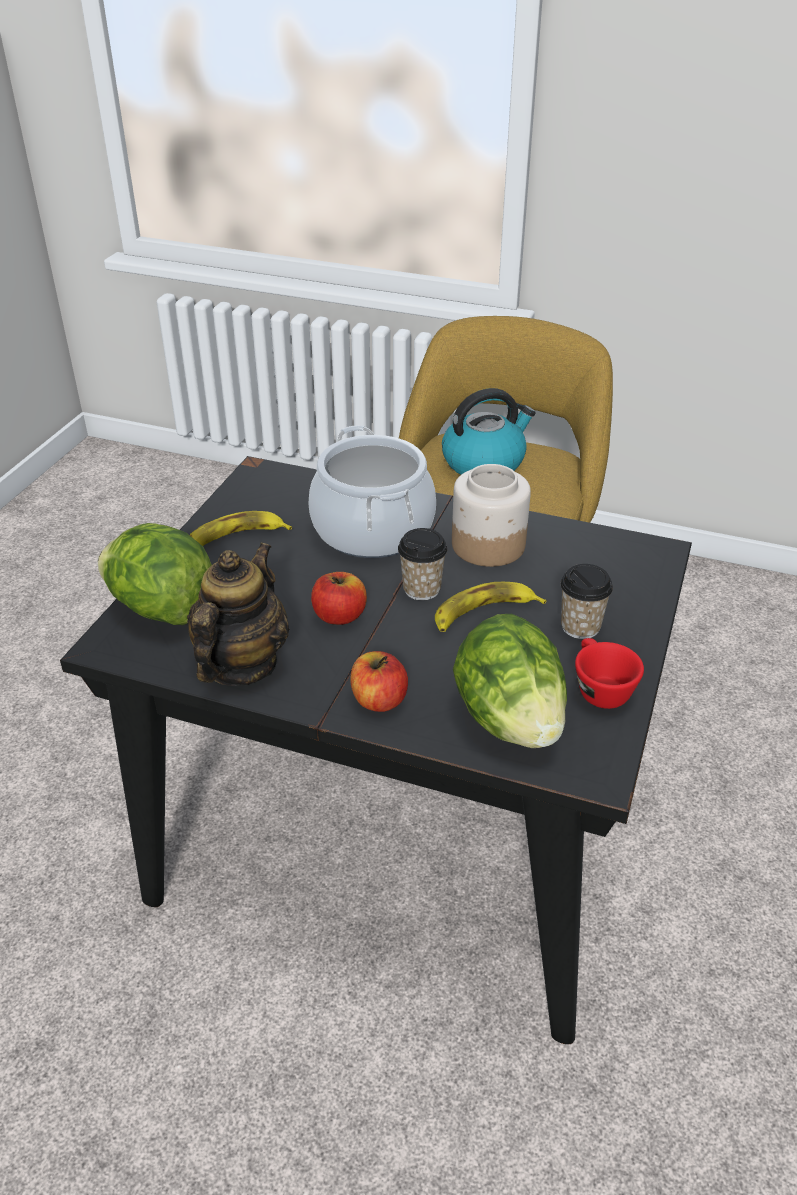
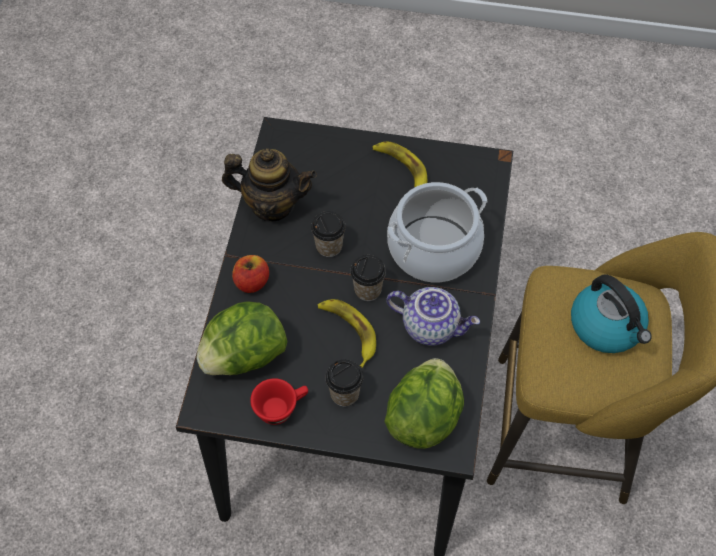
camera: 80 degrees right, 20 degrees up
(161, 609) = (317, 150): lettuce -> lettuce (424, 416)
(339, 616) = (329, 246): apple -> cup
(487, 545) = (431, 326): jar -> teapot

